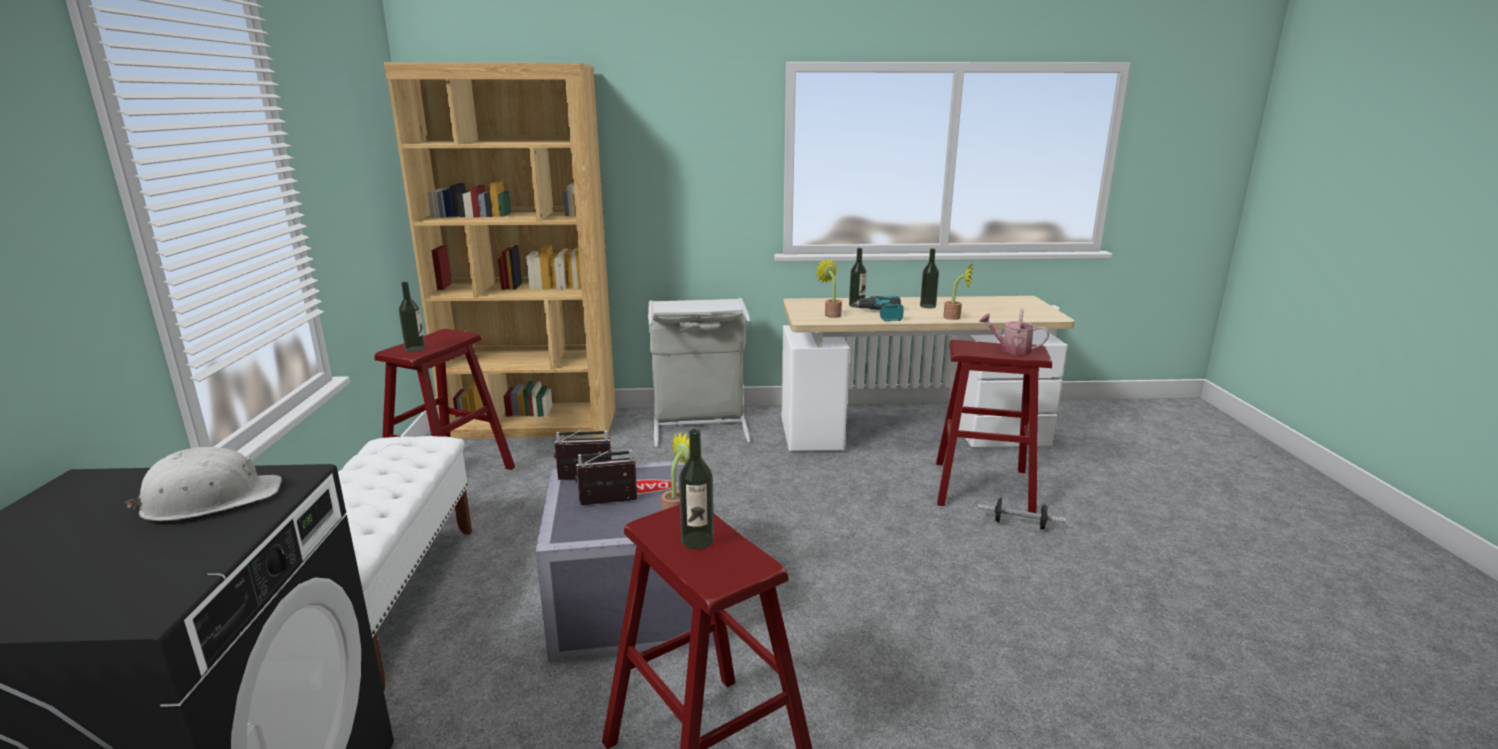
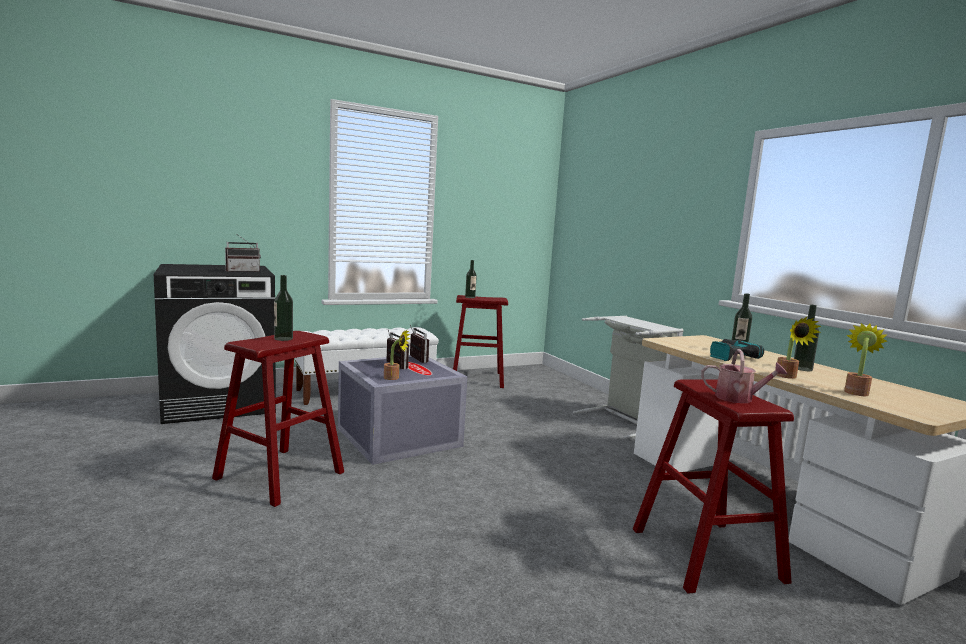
camera: 65 degrees right, 10 degrees down
(211, 499) = (242, 271): white hard hat -> radio
(533, 424) = (557, 382): brown bookcase -> none
(831, 314) = (692, 345): potted plant -> potted plant (856, 392)
(1011, 350) = (739, 398): watering can -> watering can turned 105 degrees clockwise
(1019, 524) = (653, 581): dumbbell -> none

